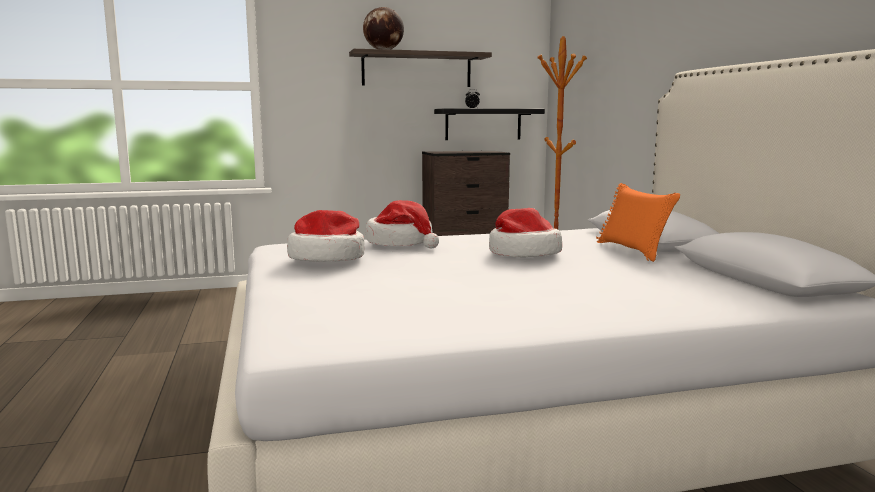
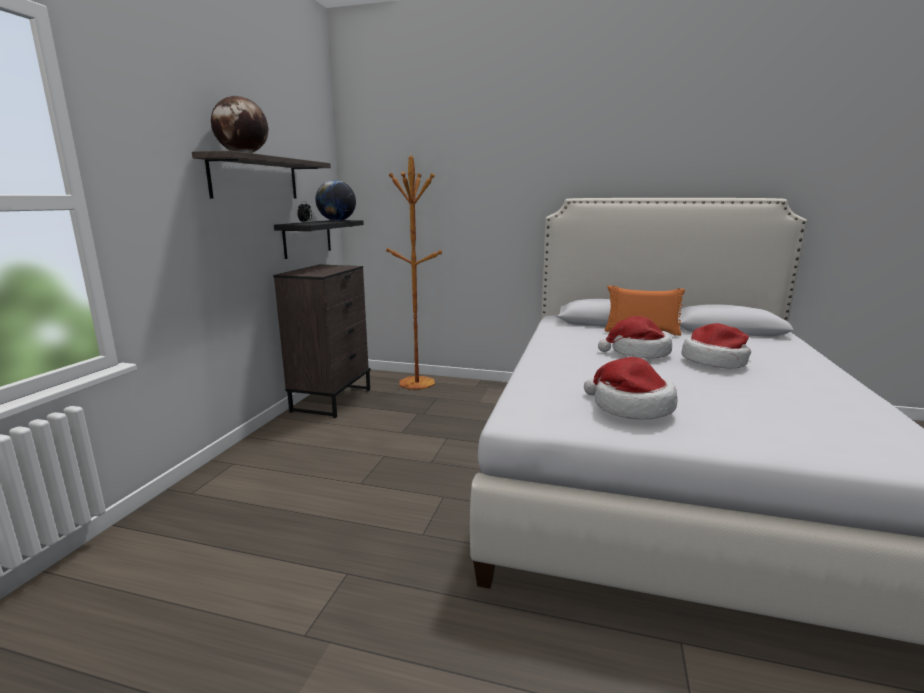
camera: 60 degrees left, 5 degrees up
(401, 243) = (569, 373): hat -> hat (715, 361)
(511, 108) = (337, 221): none -> globe

